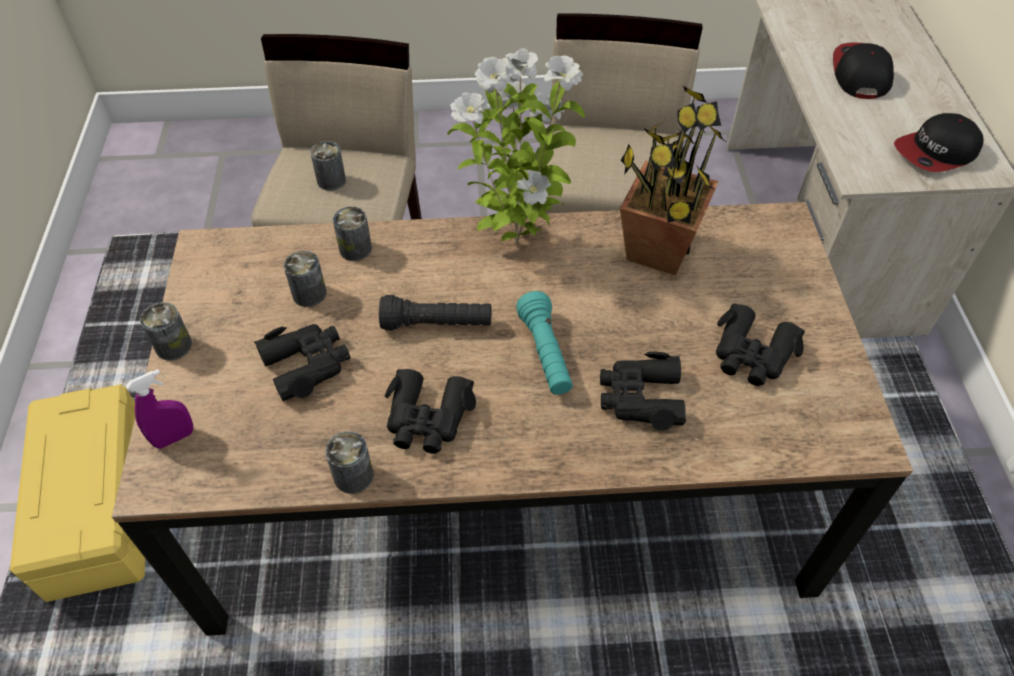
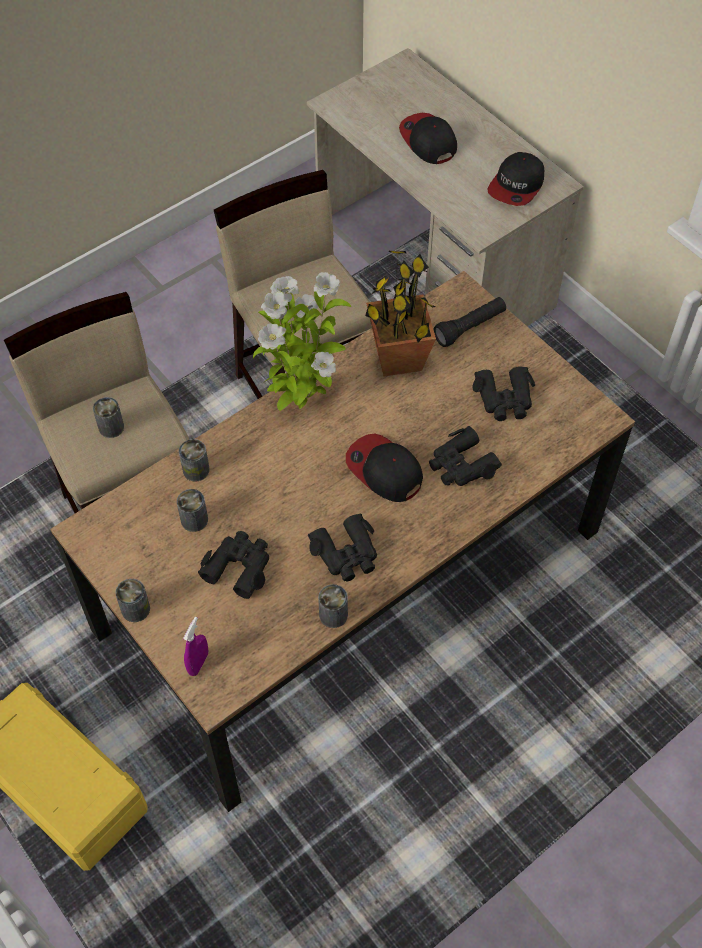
camera: 35 degrees left, 5 degrees up
(437, 324) = (299, 490): black flashlight -> black flashlight (470, 328)
(545, 354) = (384, 470): turquoise flashlight -> cap

